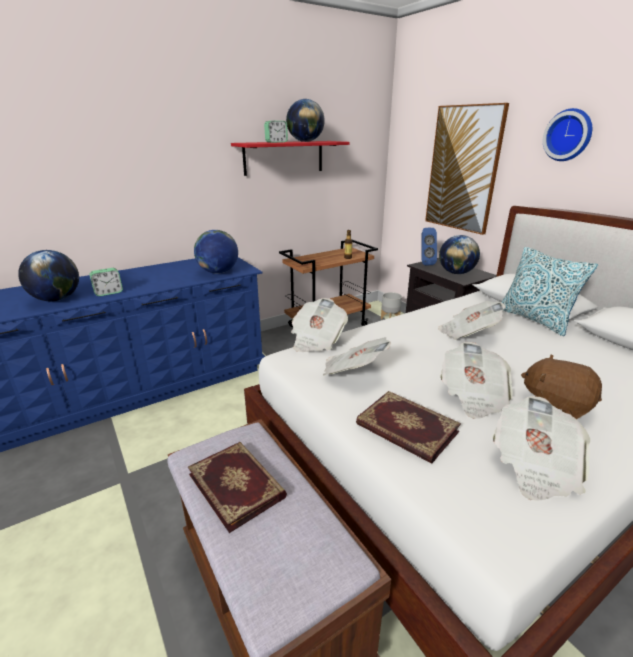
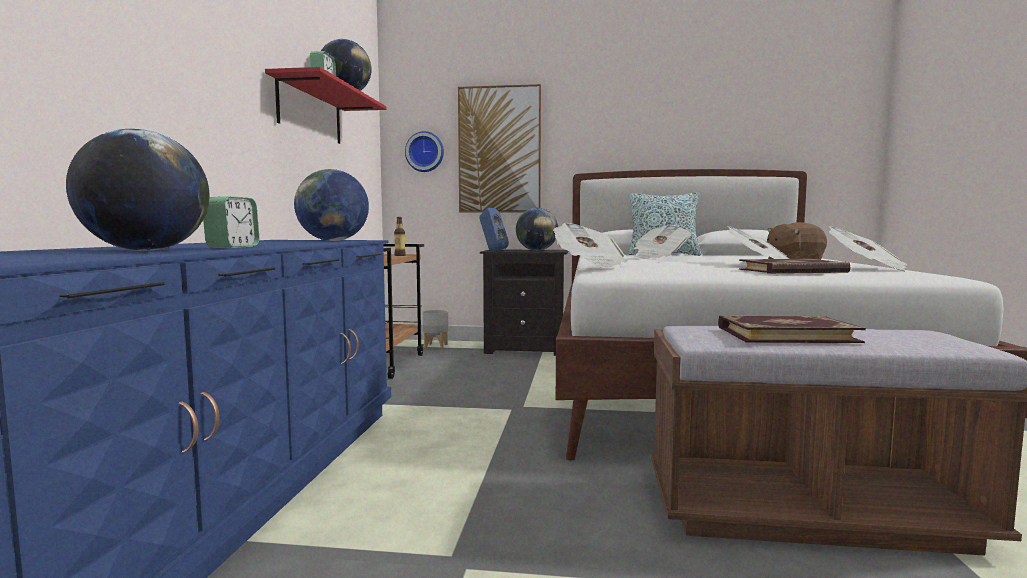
camera: 50 degrees left, 20 degrees down
(353, 371) = (678, 266): newspaper -> none
(568, 135) = (605, 111): wall clock -> wall clock (425, 152)

